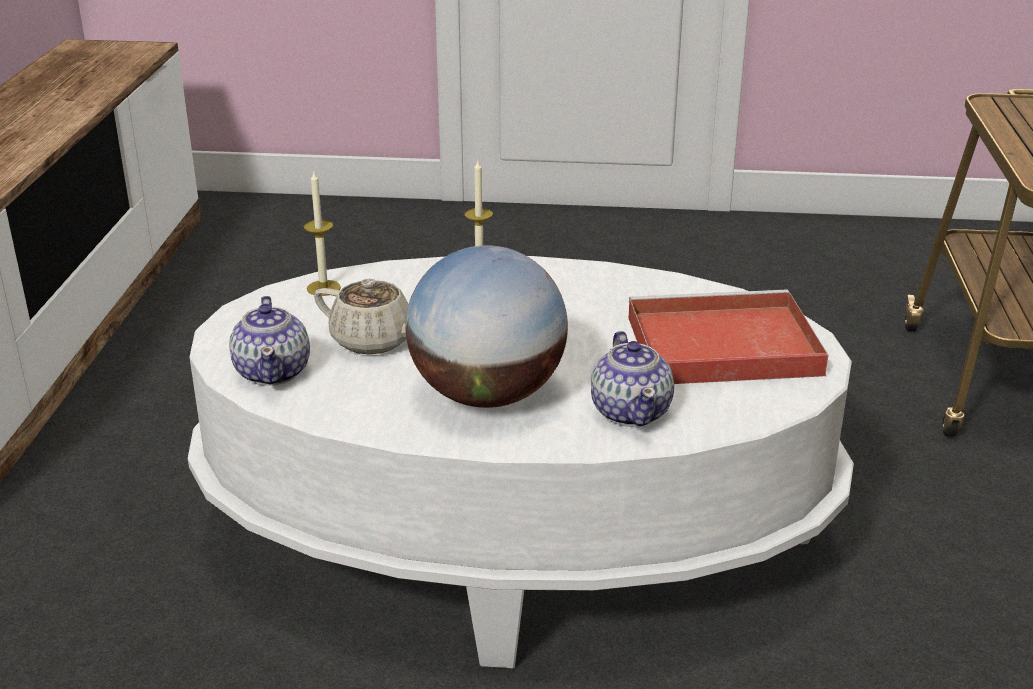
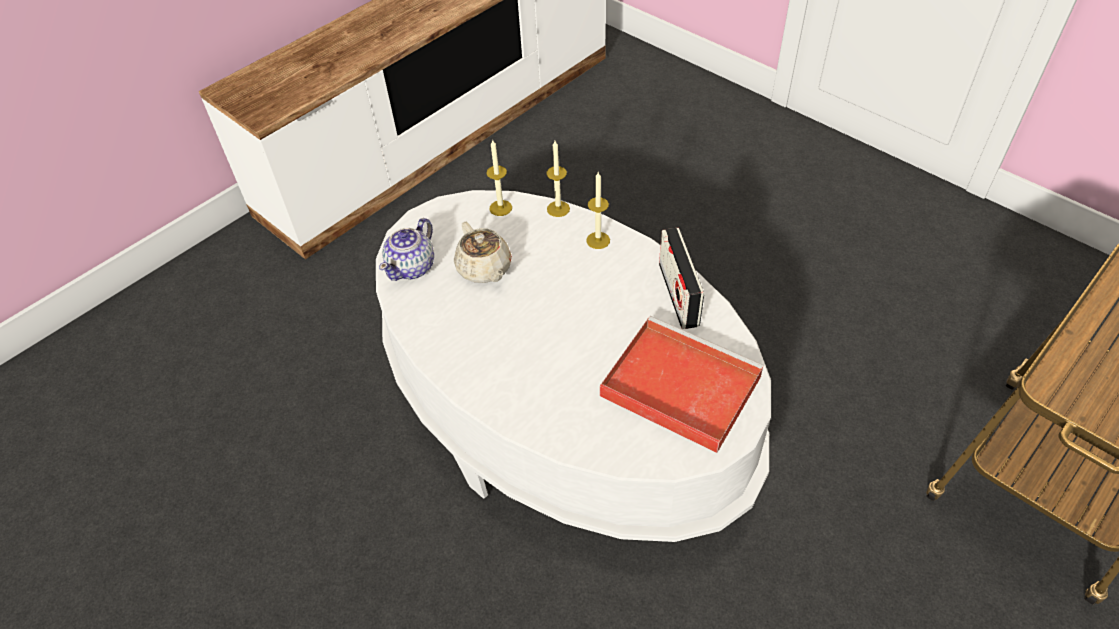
camera: 40 degrees right, 20 degrees up
(397, 267) = (558, 209): none -> candle
(488, 395) = (500, 349): globe -> none
(624, 284) = (678, 295): none -> radio
(631, 411) = (564, 411): teapot -> none

